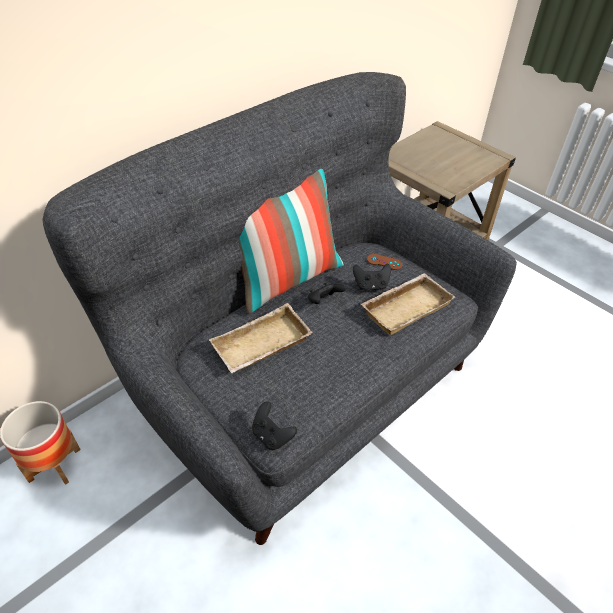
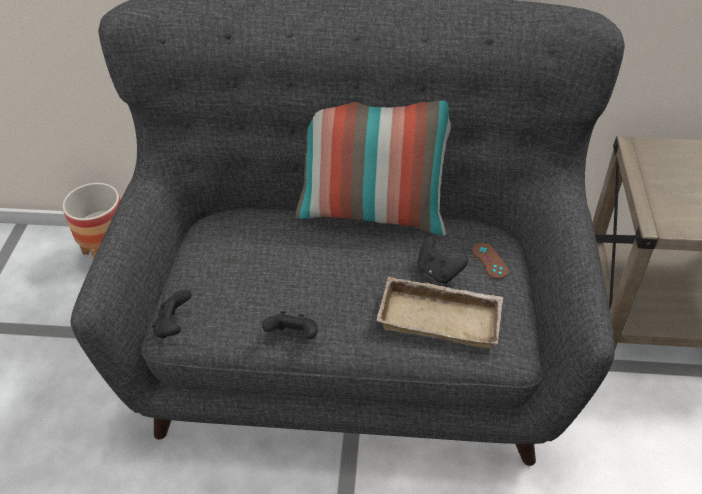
camera: 50 degrees right, 0 degrees up
(261, 346) = (265, 252): beige tray -> none
(324, 301) = (374, 254): black game controller -> black game controller (293, 336)

